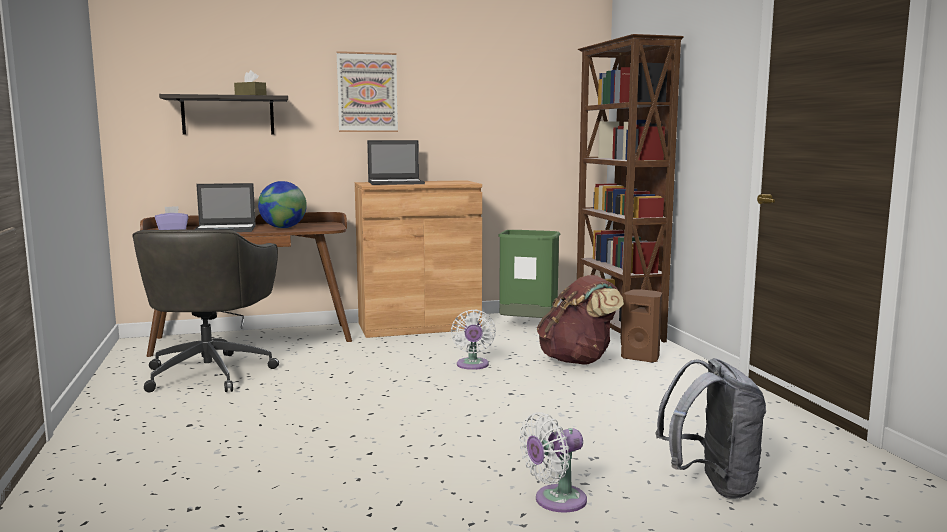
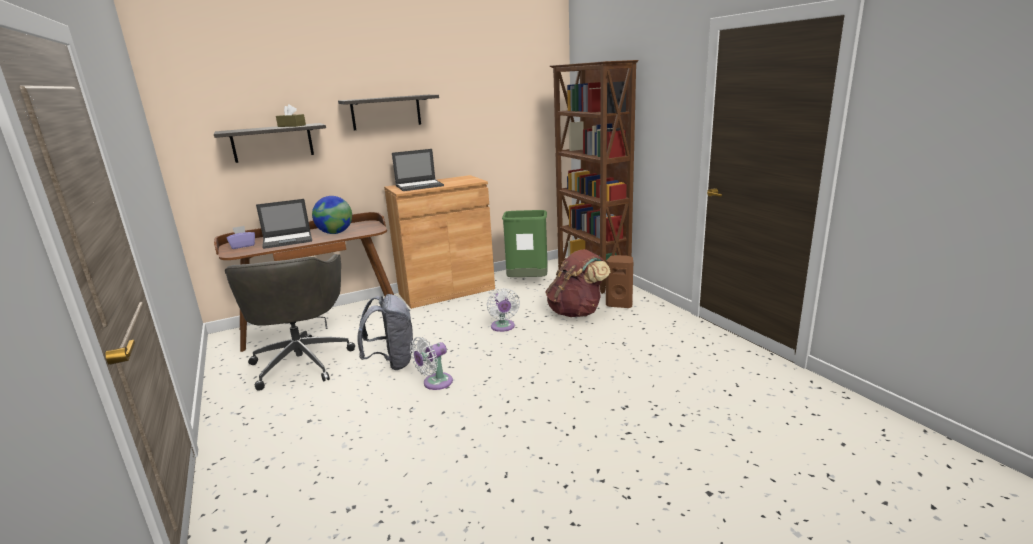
camera: 10 degrees left, 10 degrees up
(367, 92) = (386, 112): picture -> shelf
(555, 501) = (615, 453): white fan -> white fan (435, 383)
(711, 484) = (712, 420): grey backpack -> grey backpack (392, 362)

